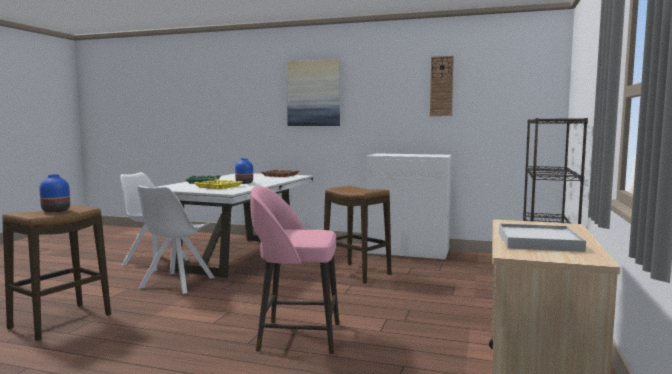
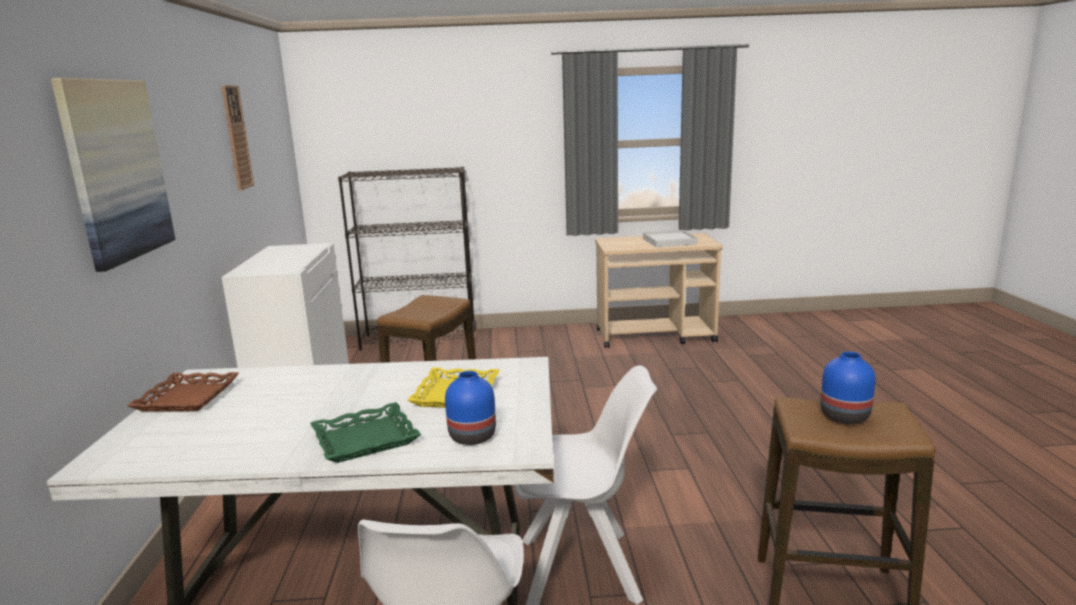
camera: 110 degrees left, 10 degrees up
(244, 183) = (373, 391): blue vase -> blue vase (471, 437)
(296, 336) = (667, 415): pink stool -> none

